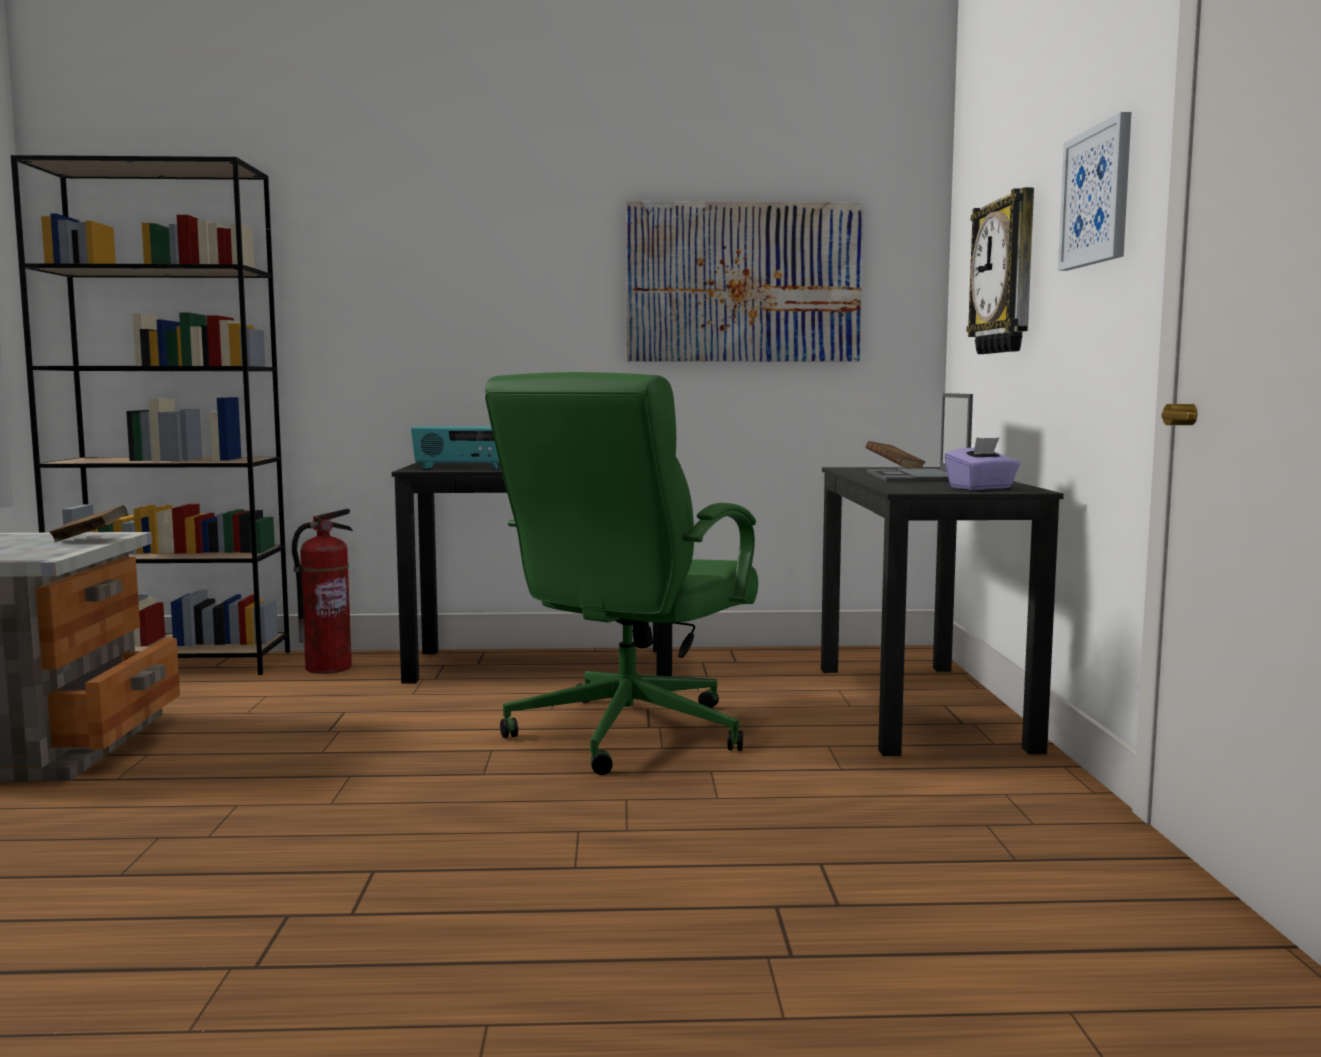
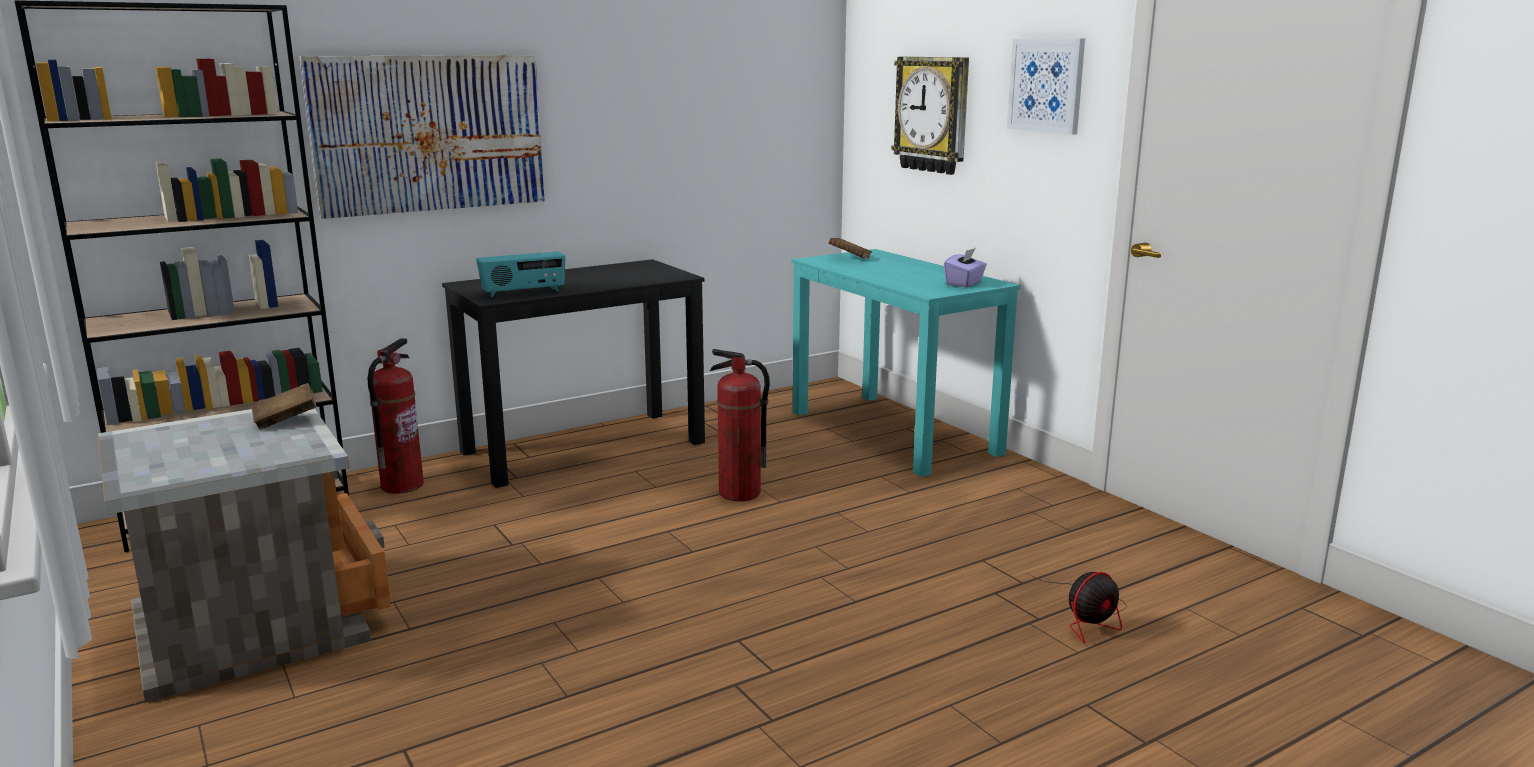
camera: 30 degrees left, 10 degrees up
(629, 731) = (739, 493): green office chair -> fire extinguisher
(743, 283) = (704, 104): picture -> picture (429, 133)
(873, 976) = (1088, 617): none -> fan
(917, 477) = (891, 270): laptop -> none
(919, 706) = (894, 432): black desk -> turquoise desk

